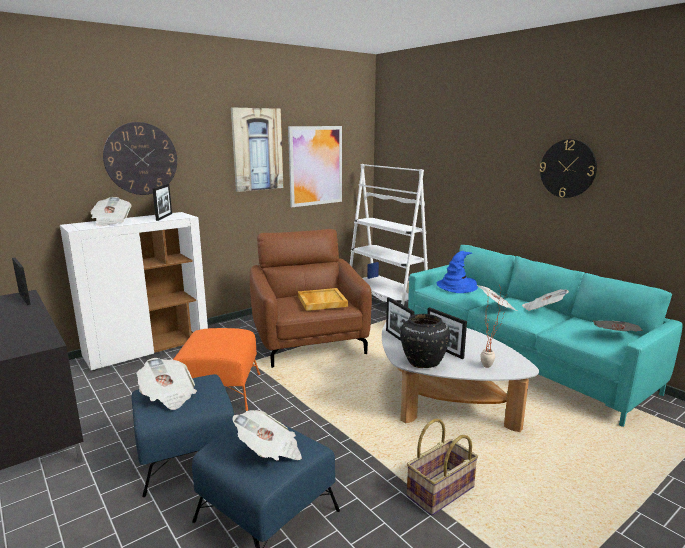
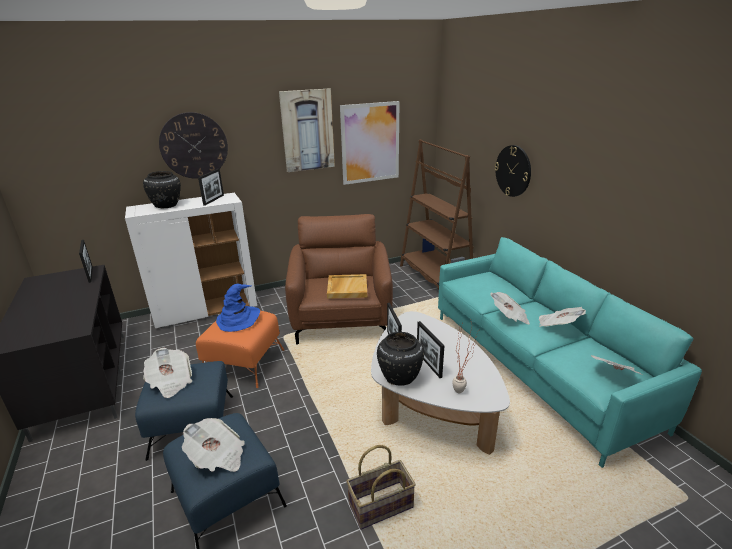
camera: 15 degrees right, 10 degrees up
(111, 222) = (166, 205): newspaper -> black vase
(386, 301) = (435, 277): white bookcase -> brown bookcase
(457, 286) = (484, 284): blue hat -> blue hat (238, 319)
(568, 168) = (608, 176): wall clock -> wall clock (513, 171)

